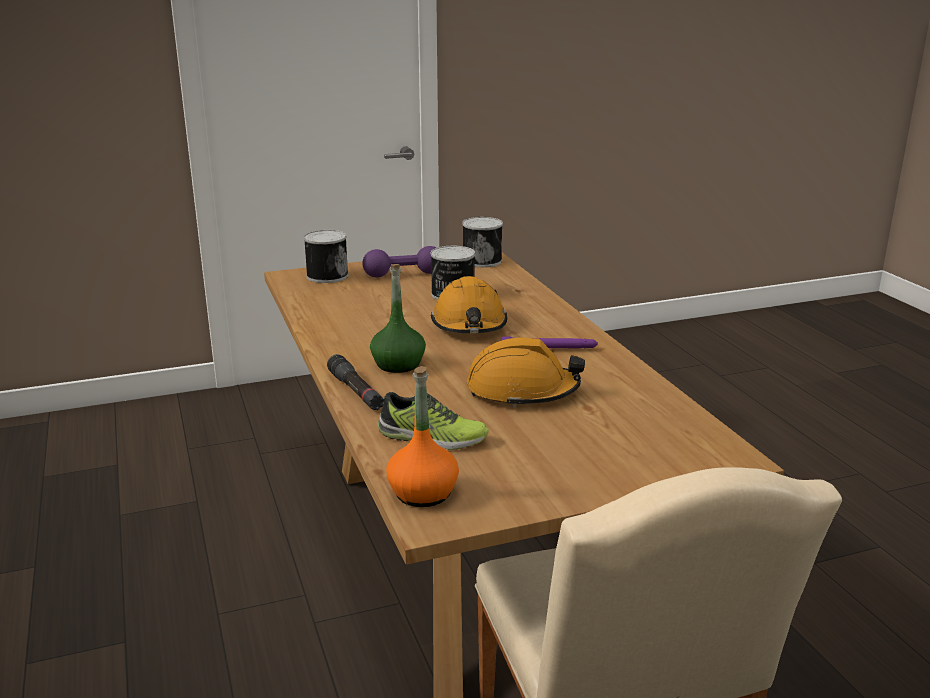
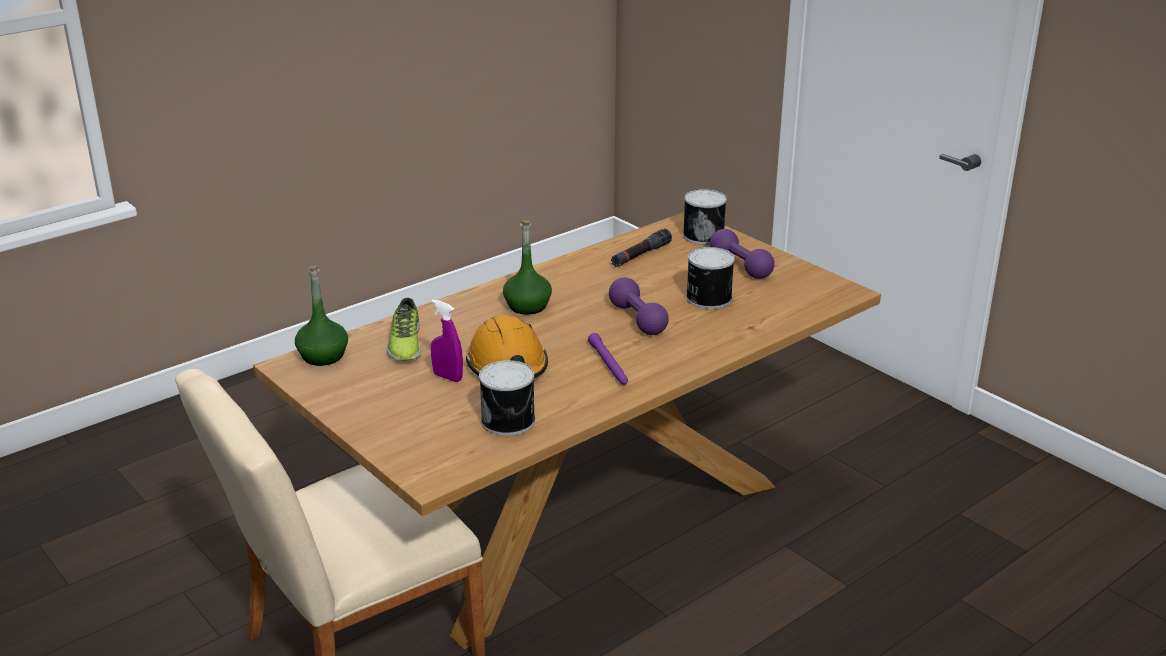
camera: 70 degrees right, 5 degrees up
(355, 391) = (467, 301): black flashlight -> black flashlight (640, 255)
(423, 493) = (323, 356): orange bottle -> green bottle
(469, 324) = (637, 319): orange hard hat -> purple dumbbell
(482, 260) = (823, 295): can -> can (509, 420)
(527, 423) = (447, 377): none -> purple spray bottle

